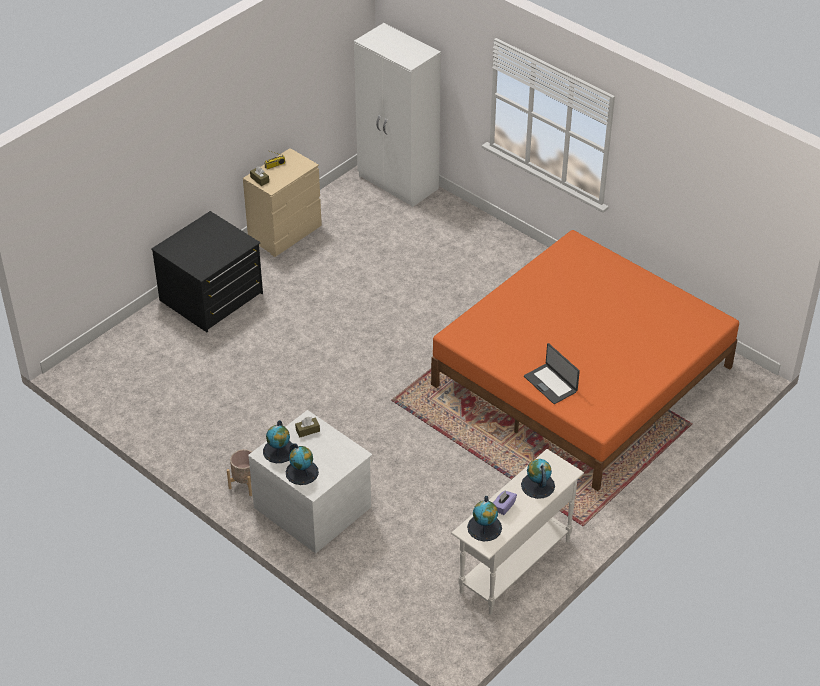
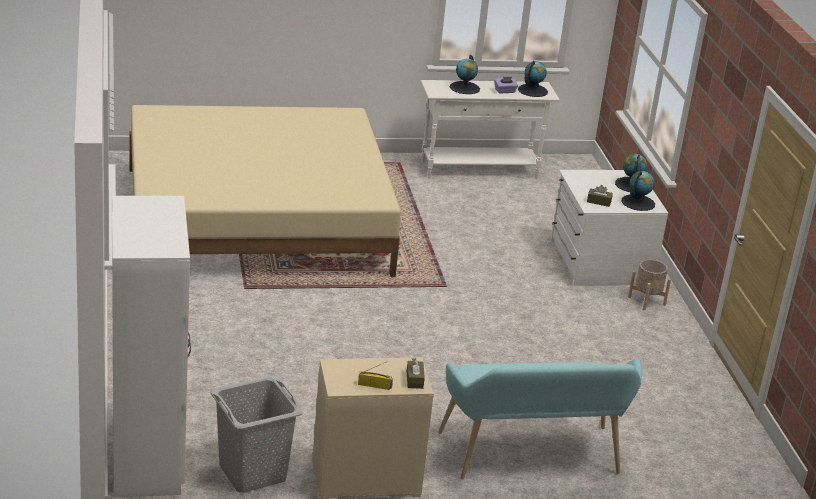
camera: 145 degrees left, 15 degrees down
(212, 297) = (532, 458): black dresser -> turquoise bench
(341, 204) = (253, 473): none -> grey laundry basket
(551, 384) = (349, 143): laptop -> none
(582, 376) = (256, 220): orange bed -> beige bed

